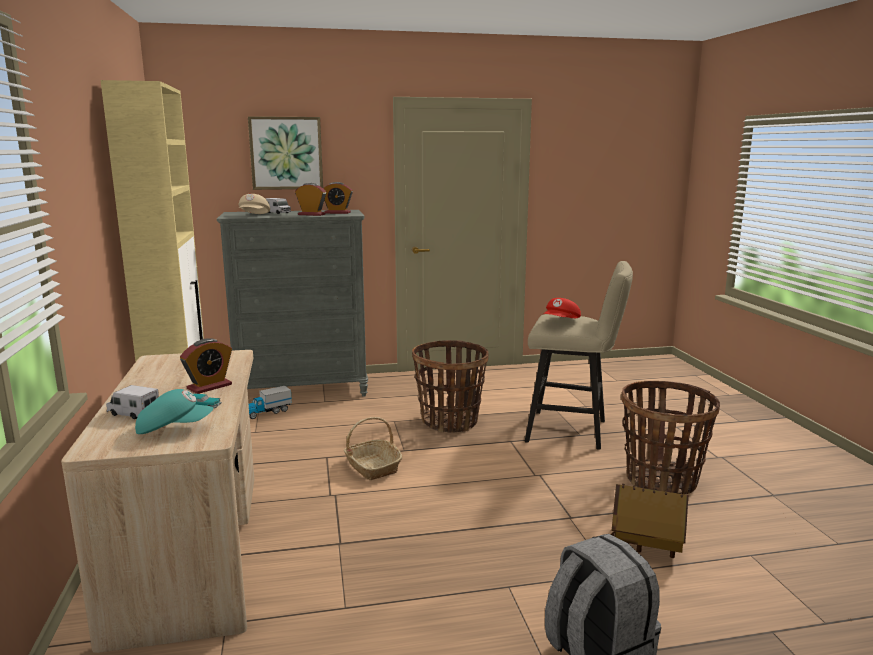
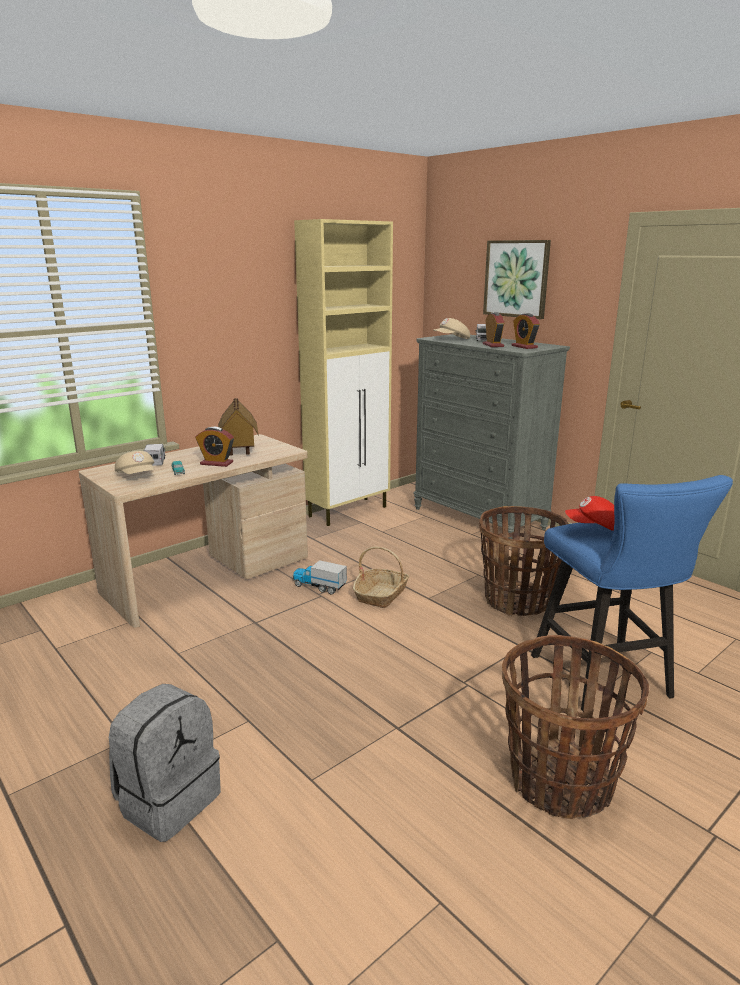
camera: 60 degrees right, 5 degrees up
(174, 428) = (137, 476): turquoise cap -> beige cap
(267, 412) = (419, 522): toy truck -> toy truck (319, 586)
(573, 431) = (606, 681): beige stool -> blue stool
(645, 548) = (380, 797): toy house -> toy house (238, 450)

